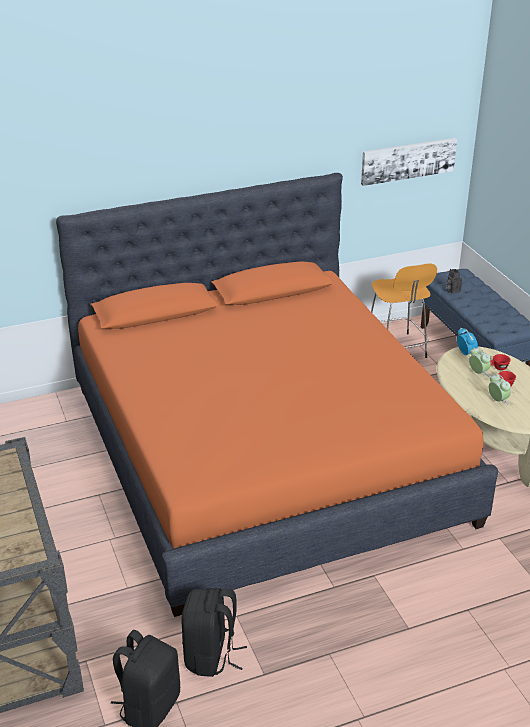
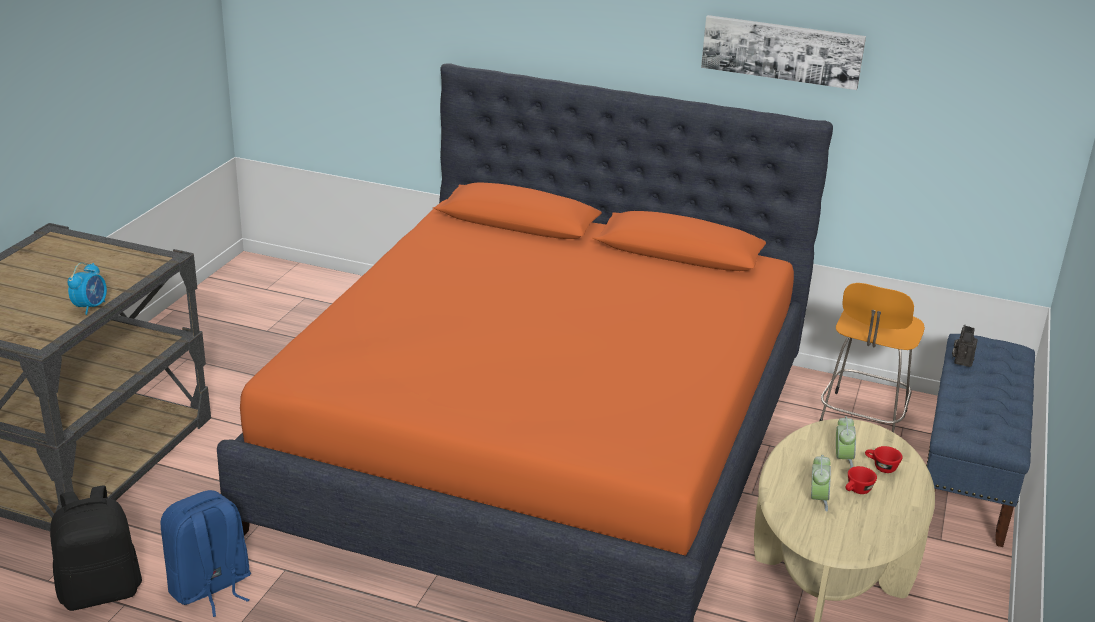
camera: 40 degrees right, 5 degrees down
(211, 656) = (210, 588): black backpack -> blue backpack
(408, 160) = (960, 142): picture -> picture (782, 51)
(466, 353) = (862, 431): alarm clock -> alarm clock (91, 307)

